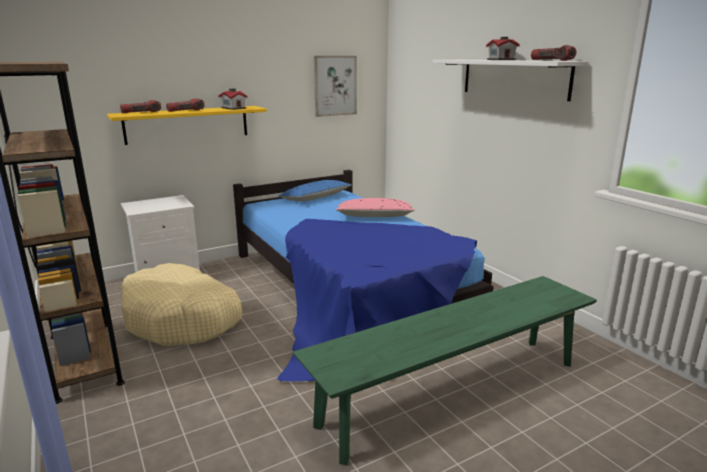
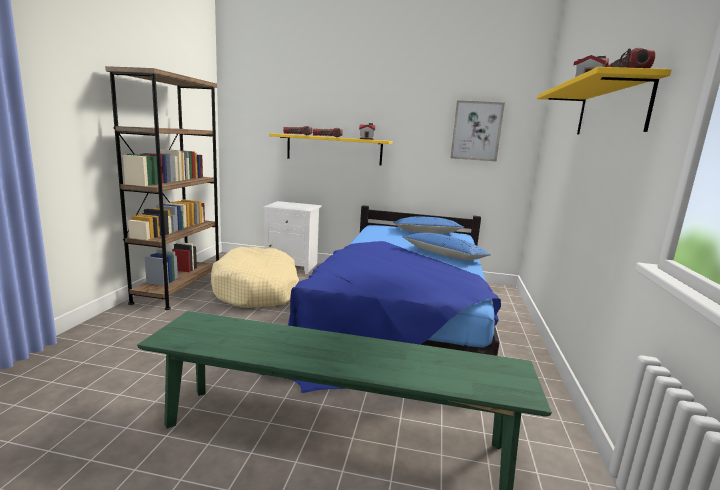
camera: 40 degrees right, 5 degrees down
(374, 216) = (444, 255): pink pillow -> blue pillow
(514, 78) = (610, 110): white shelf -> yellow shelf

